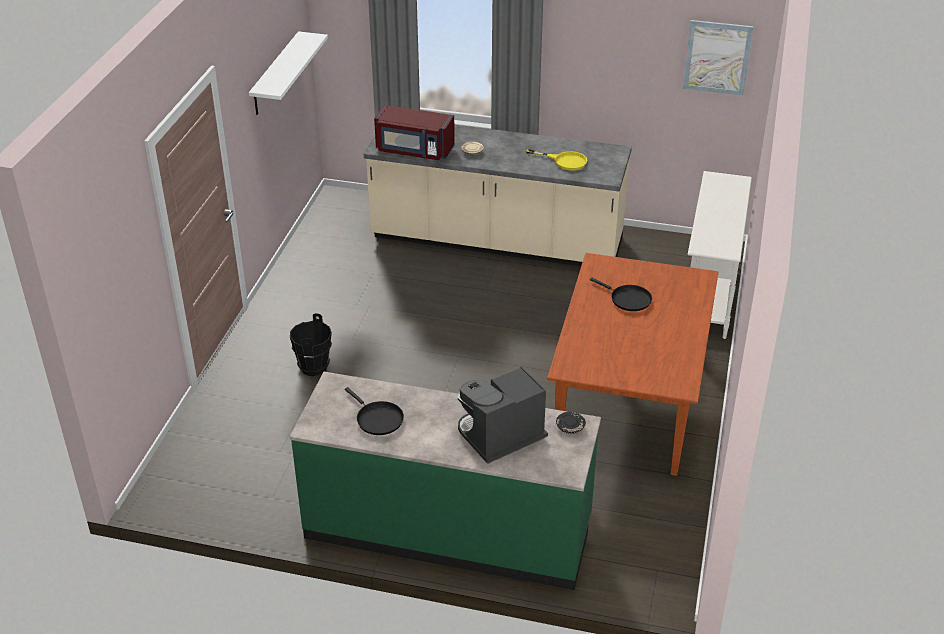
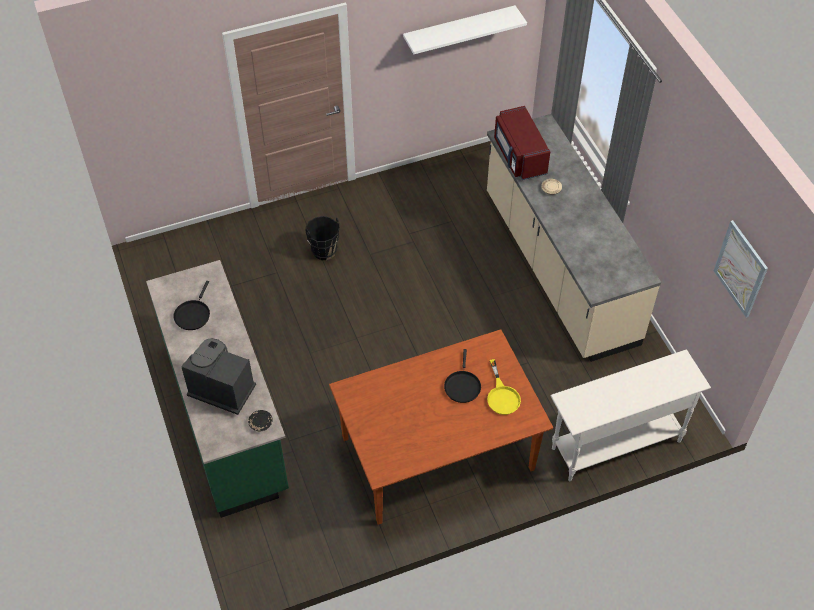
camera: 55 degrees right, 15 degrees up
(564, 161) = (594, 251): yellow frying pan -> yellow frying pan (502, 396)

